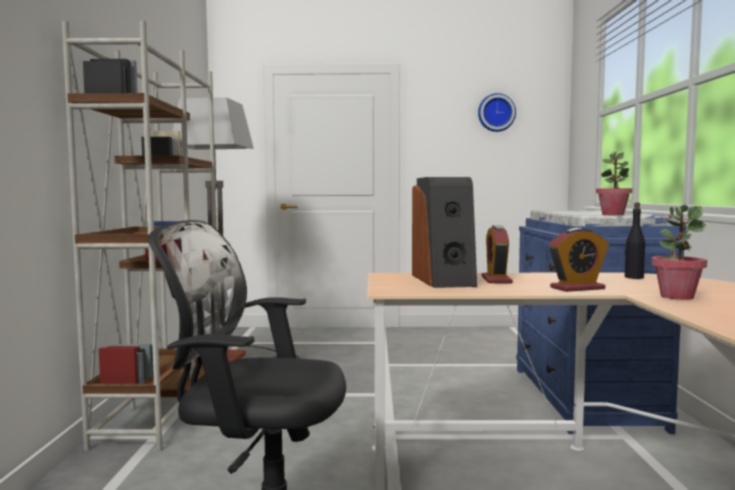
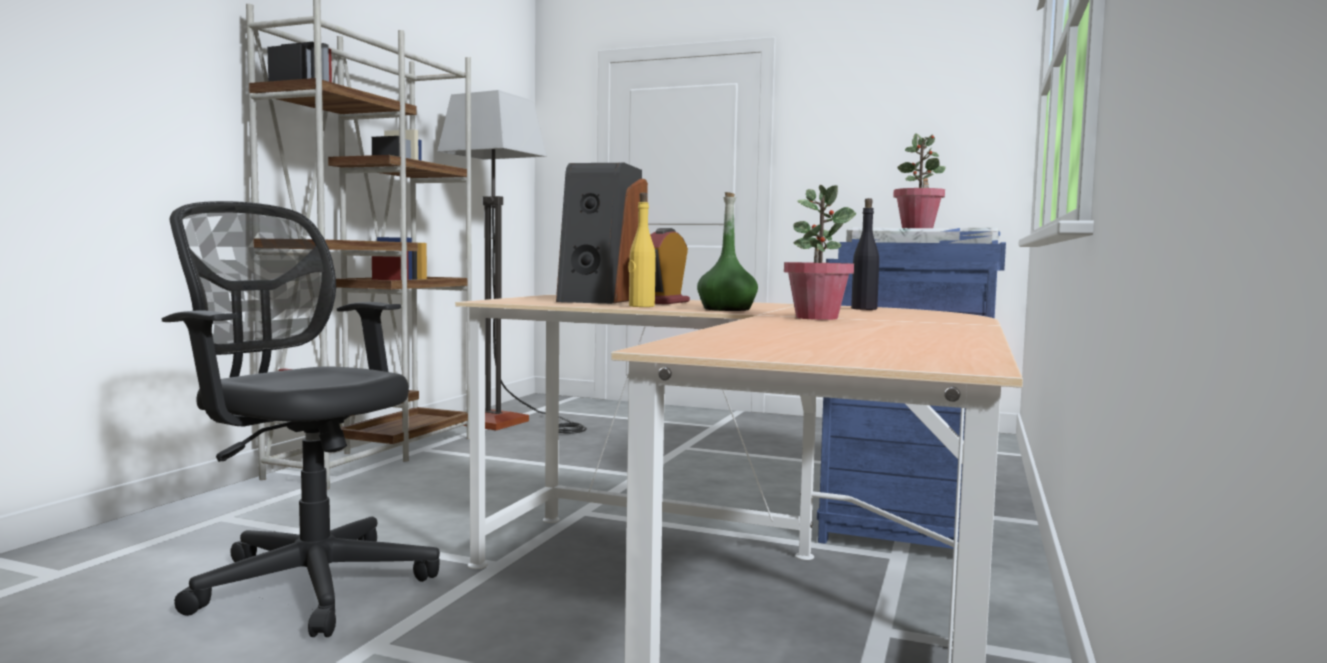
camera: 20 degrees right, 0 degrees up
(496, 113) = (915, 101): wall clock -> none
(513, 289) = (641, 306): none -> yellow bottle
(577, 288) = (727, 309): alarm clock -> green bottle

